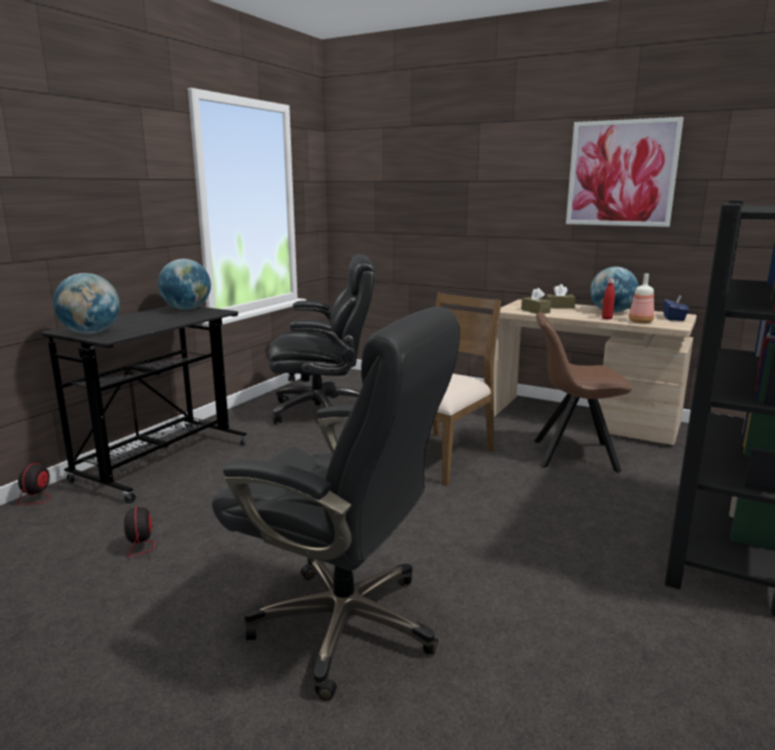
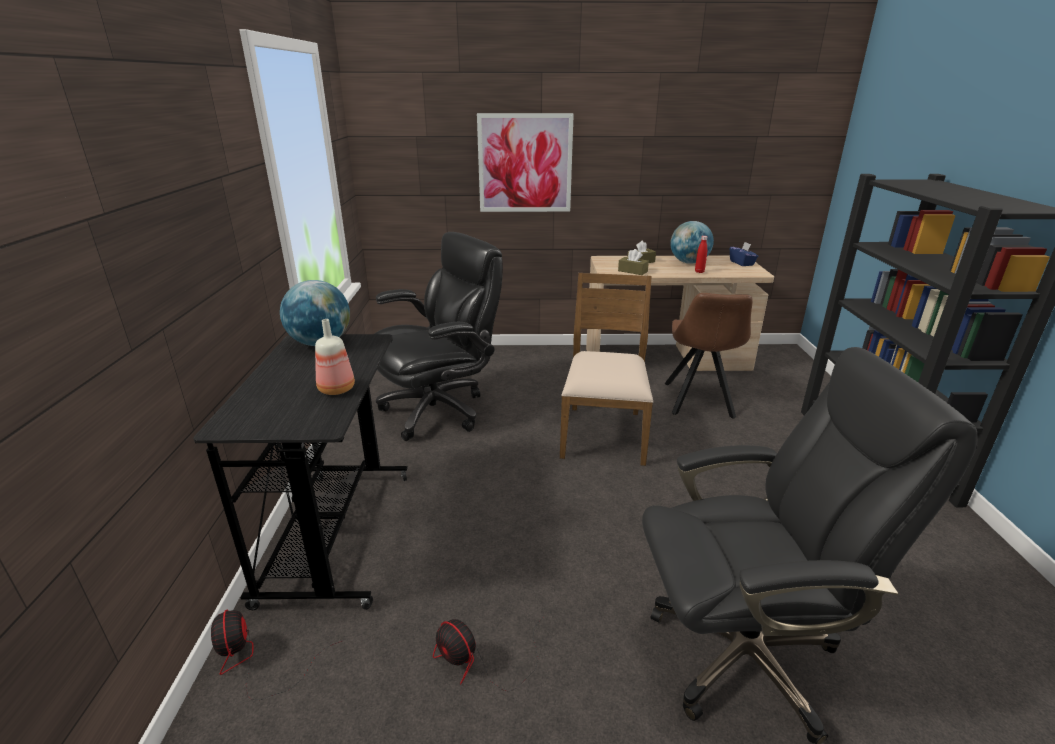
camera: 30 degrees left, 10 degrees up
(91, 333) = (278, 422): globe -> none
(574, 455) = (699, 400): brown chair -> brown chair turned 60 degrees counterclockwise
(621, 173) = (686, 130): picture -> picture (525, 164)
(639, 322) = (728, 272): bottle -> bottle (335, 389)

